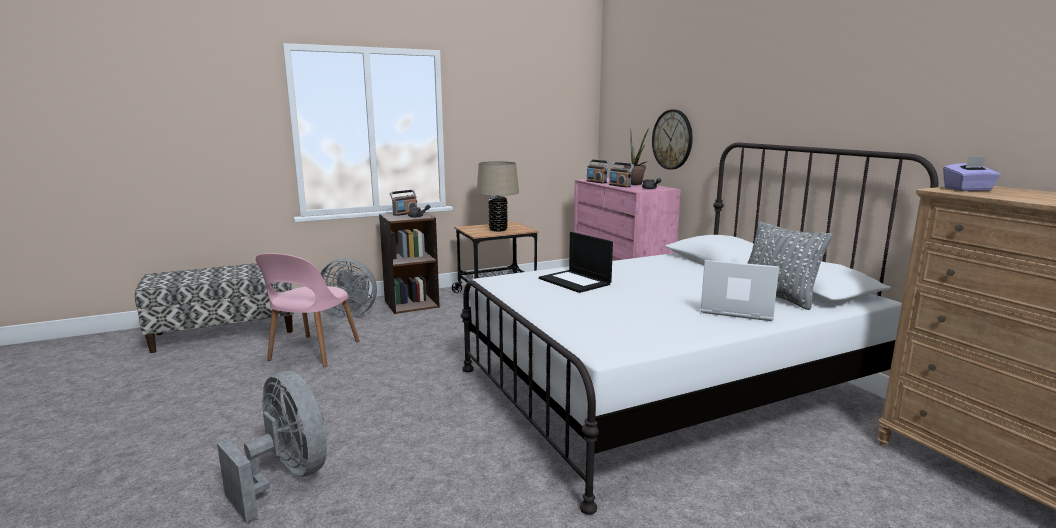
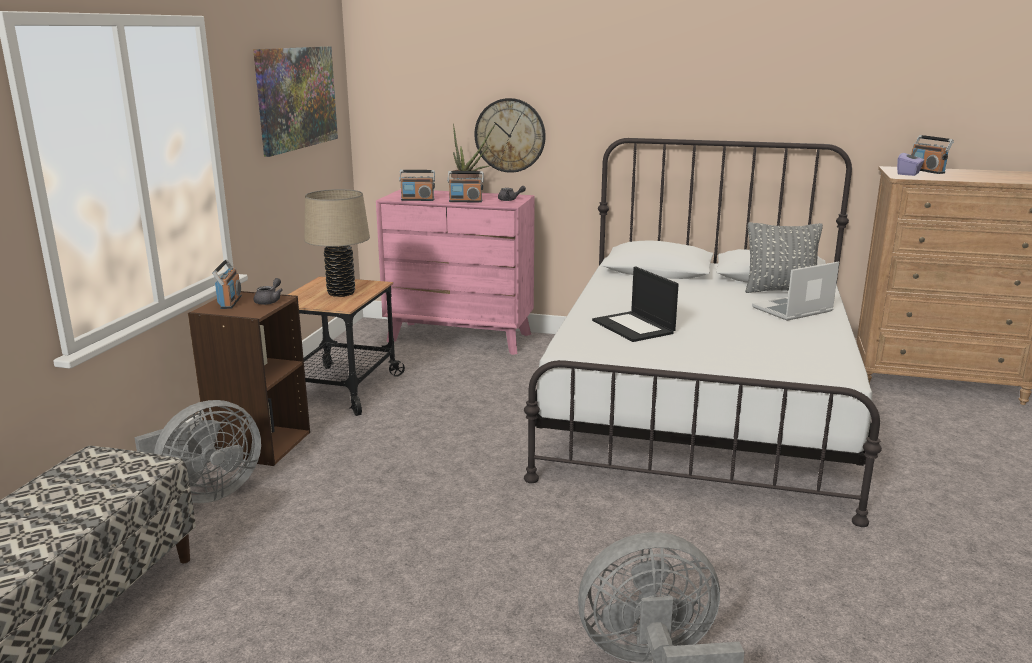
camera: 50 degrees left, 5 degrees up
(312, 352) = (306, 562): pink chair -> none
(532, 106) = (297, 98): none -> picture
(575, 281) = (634, 327): laptop -> laptop turned 60 degrees clockwise
(1015, 191) = (926, 171): none -> radio

